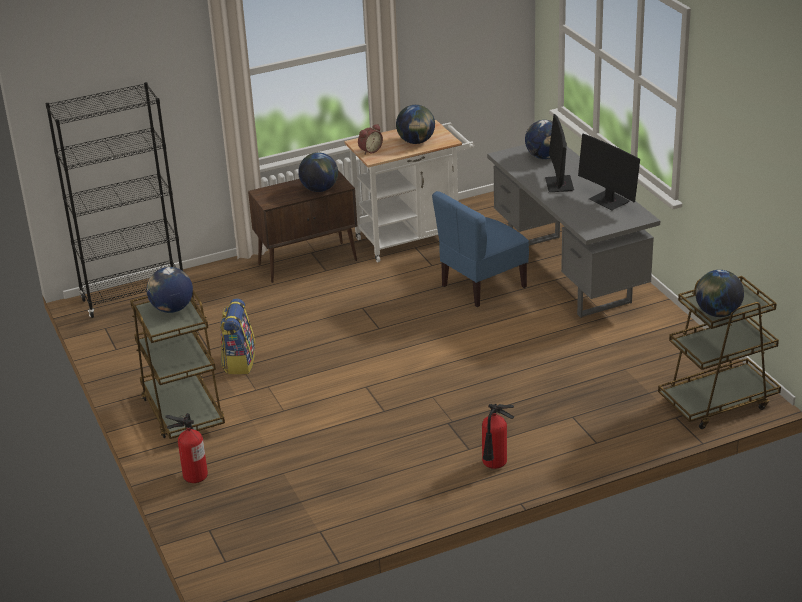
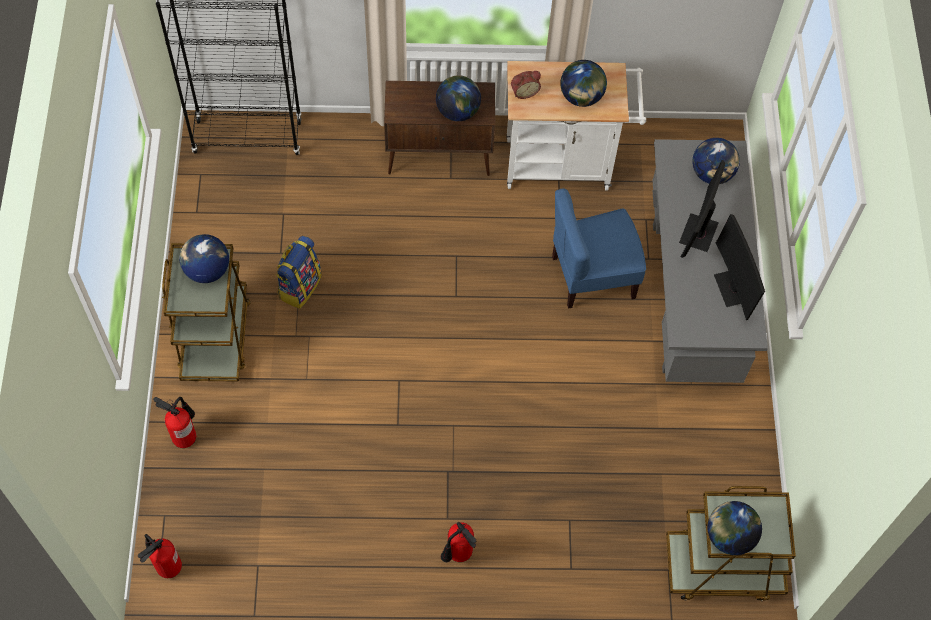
camera: 20 degrees right, 30 degrees up
(232, 560) = (165, 566): none -> fire extinguisher

